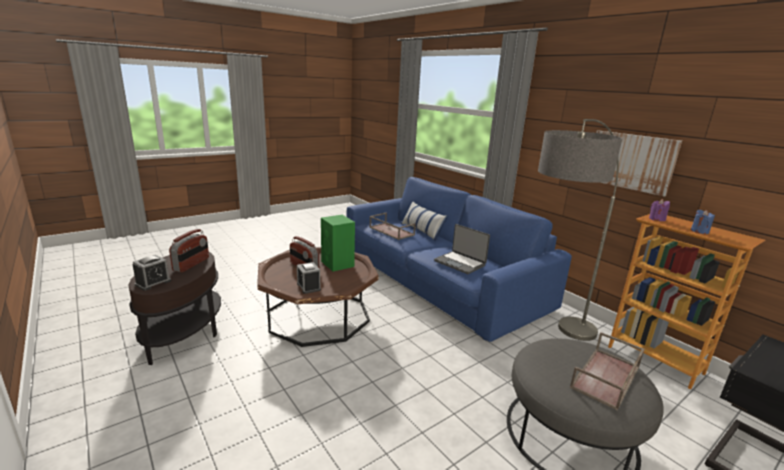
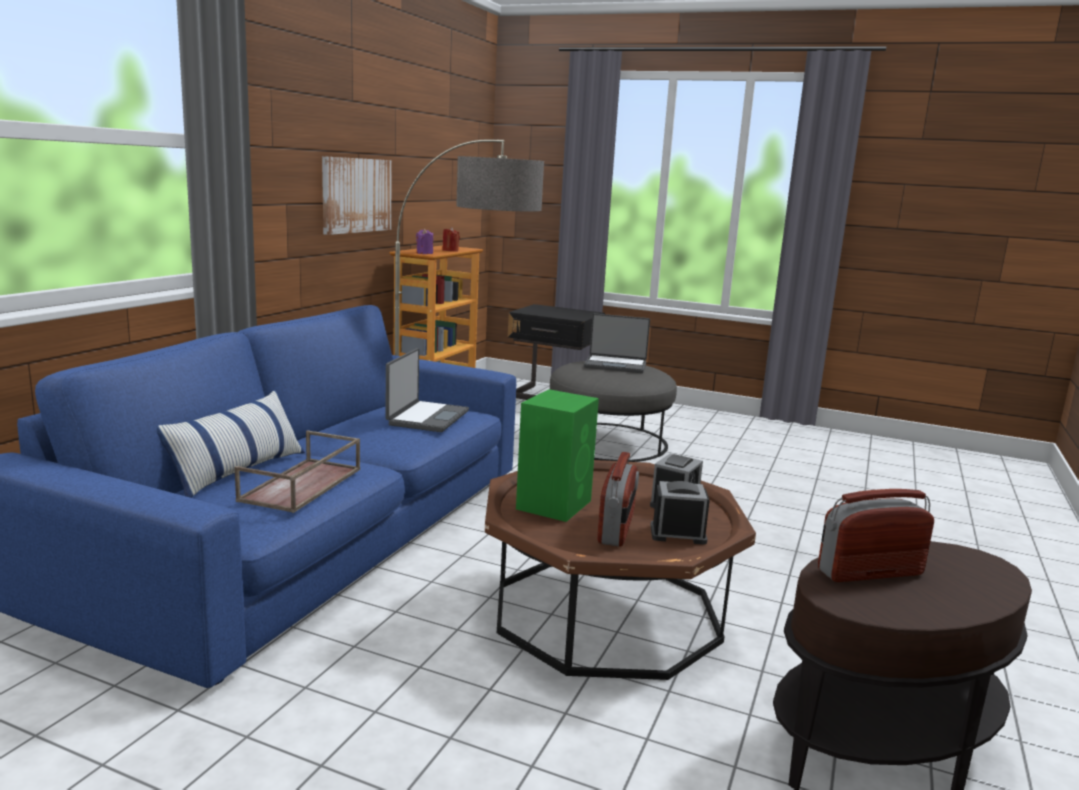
camera: 120 degrees left, 5 degrees down
(153, 283) = (974, 568): alarm clock -> alarm clock (678, 534)
(606, 378) = (615, 365): brown tray -> laptop
(699, 231) = (450, 250): blue candle -> red candle

